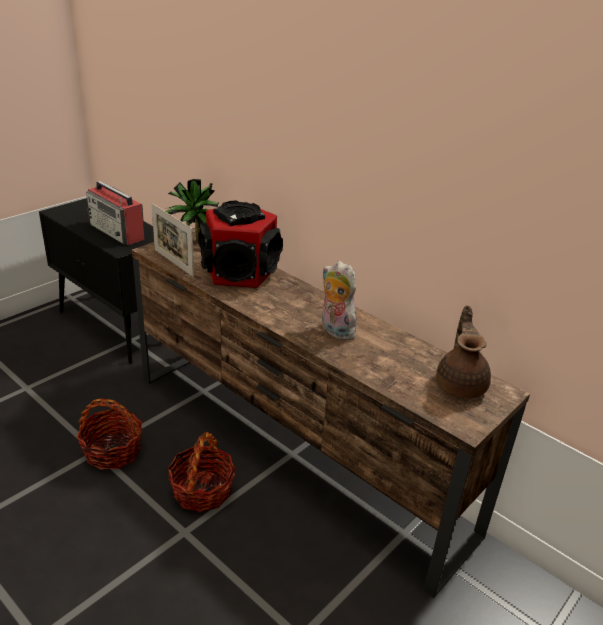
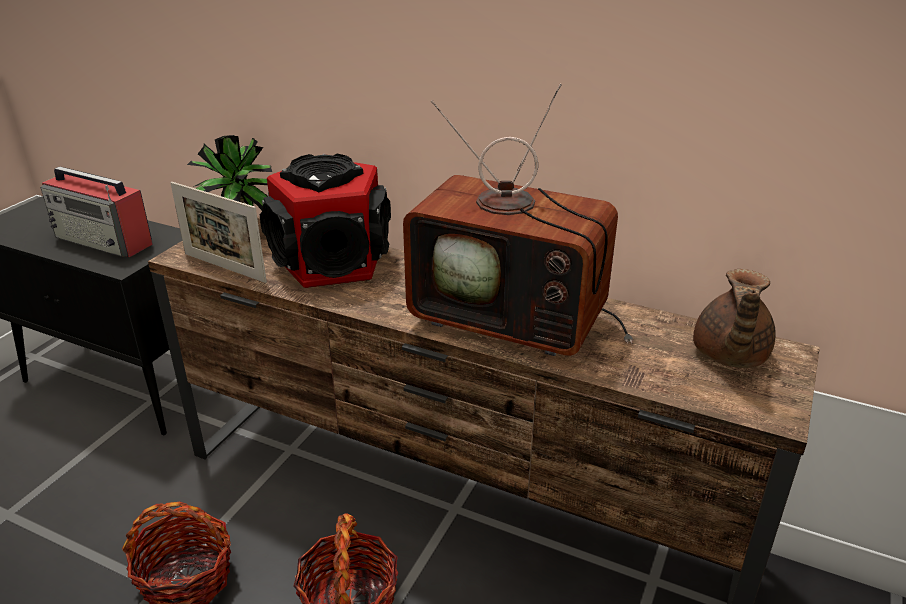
camera: 15 degrees left, 0 degrees up
(334, 331) = (515, 318): plush toy -> television
(461, 384) = (728, 355): brown teapot -> brown teapot turned 150 degrees counterclockwise

